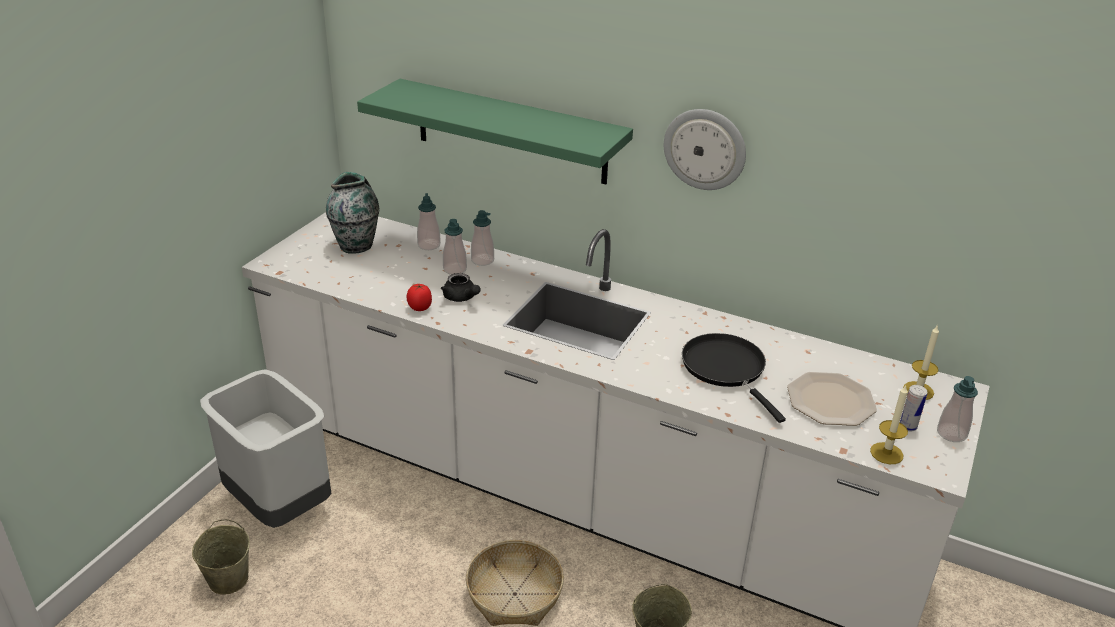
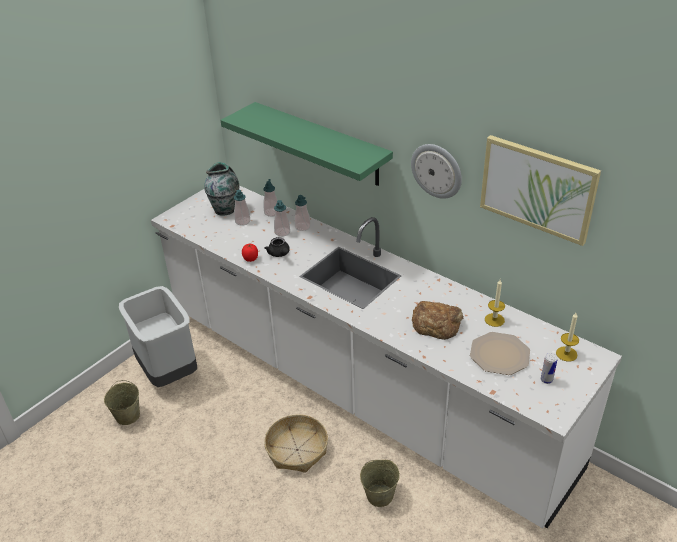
camera: 15 degrees right, 5 degrees up
(726, 369) = (436, 323): black frying pan -> bread
(866, 156) = (537, 188): none -> picture
(886, 453) = (522, 397): candle -> candle (494, 320)
(951, 434) = (576, 389): soap dispenser -> soap dispenser (242, 221)

